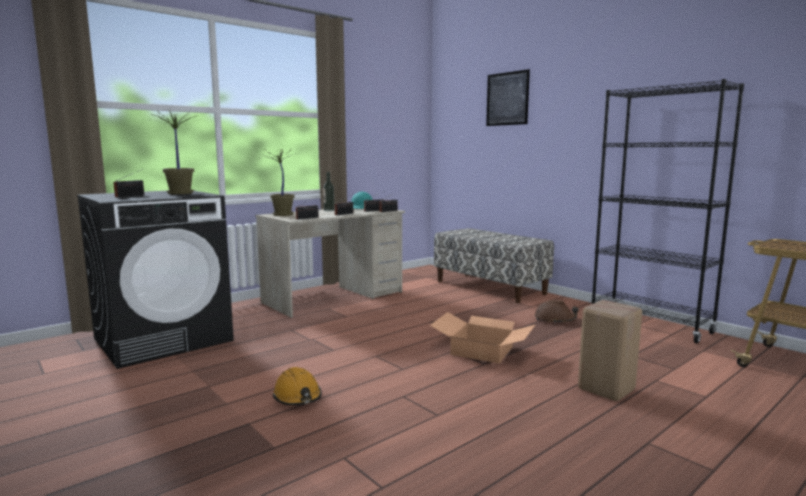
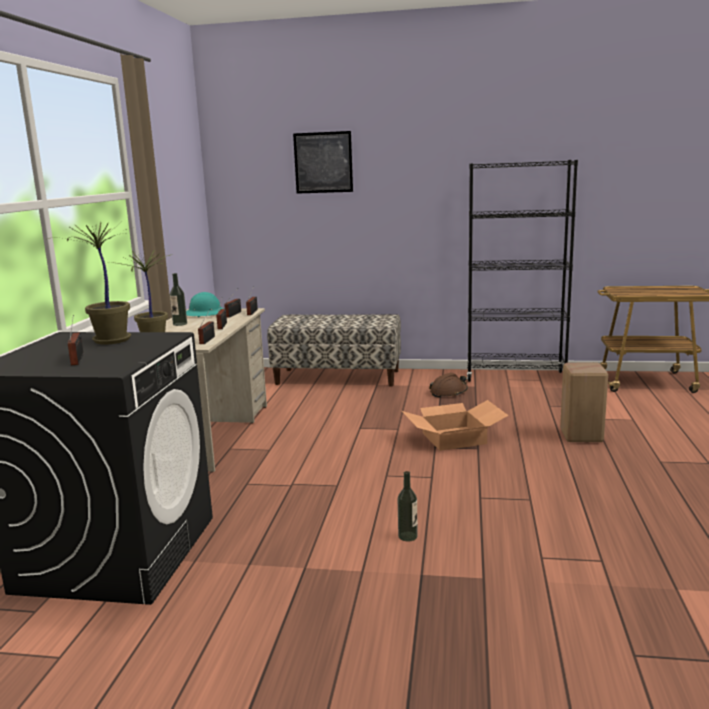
camera: 40 degrees left, 5 degrees up
(297, 397) = (407, 536): orange hard hat -> bottle

